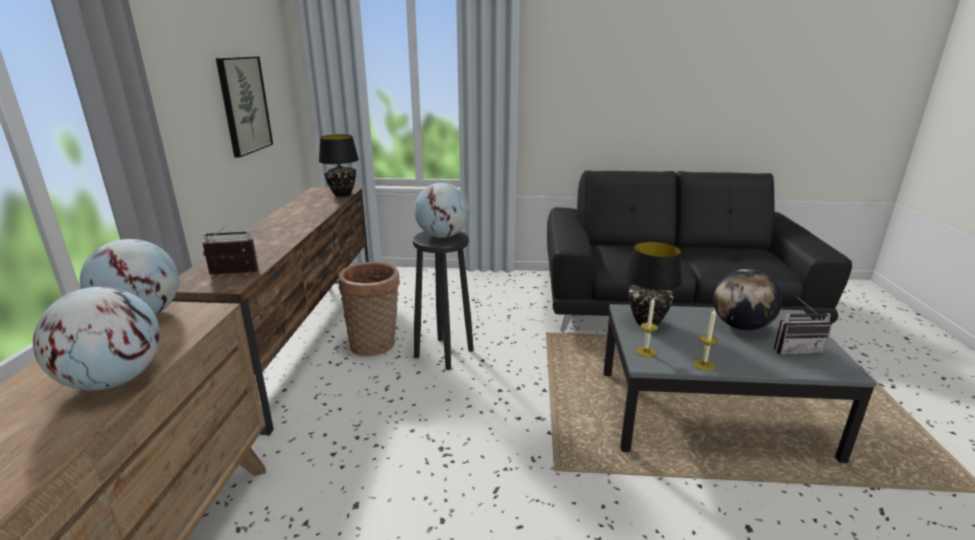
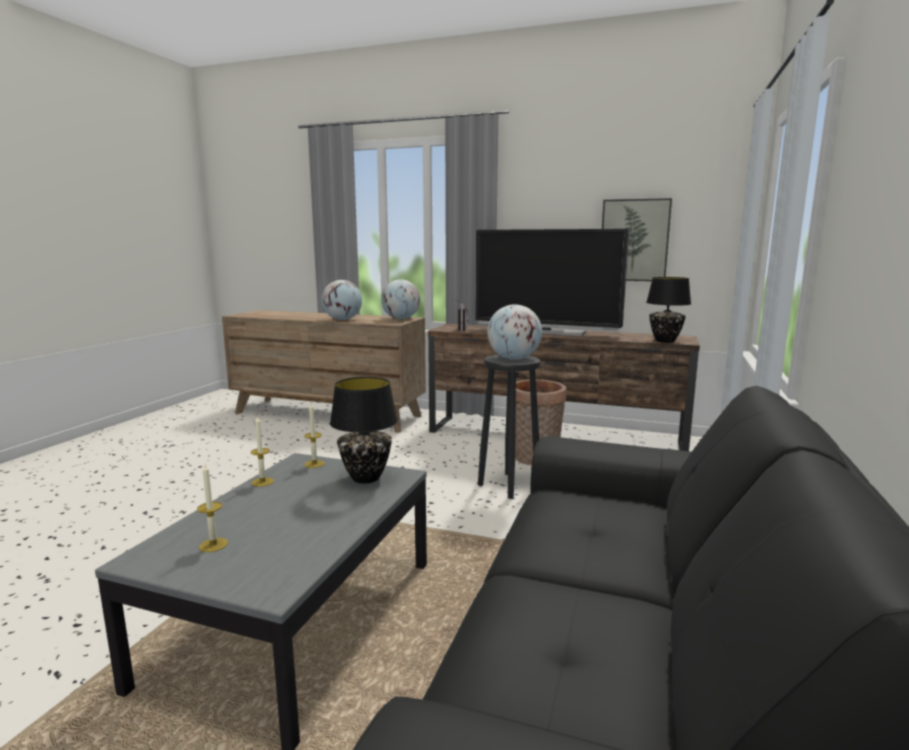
camera: 105 degrees right, 10 degrees down
(276, 230) = (546, 332): none -> television
(740, 326) = (299, 530): globe -> none
(795, 349) = (213, 545): radio -> candle

